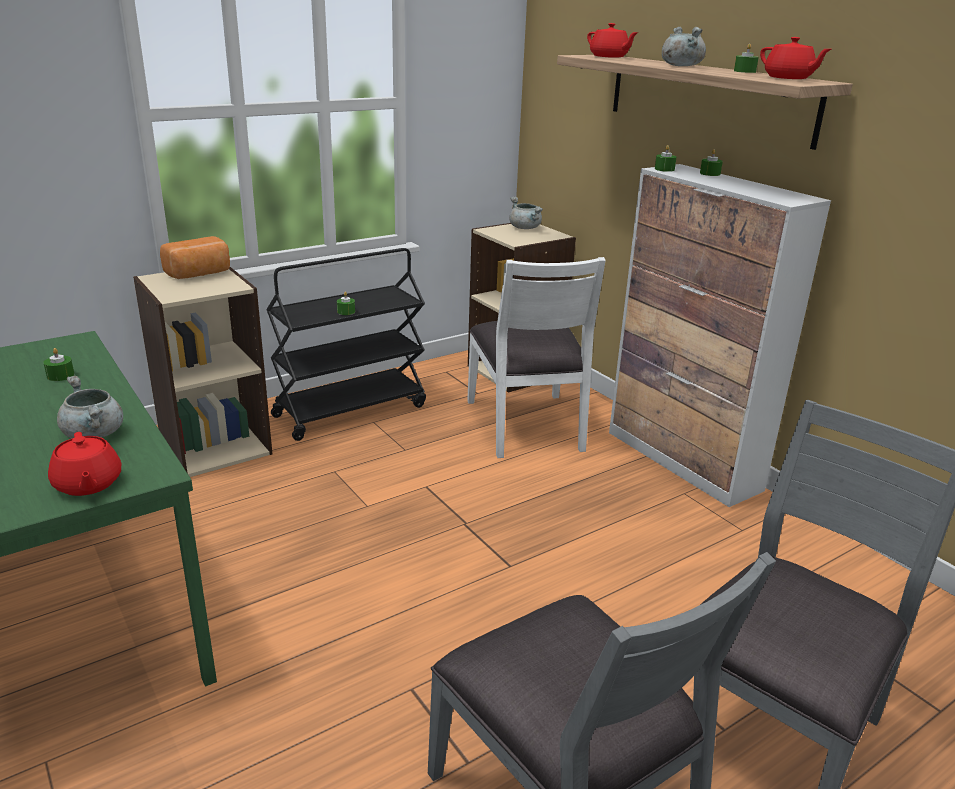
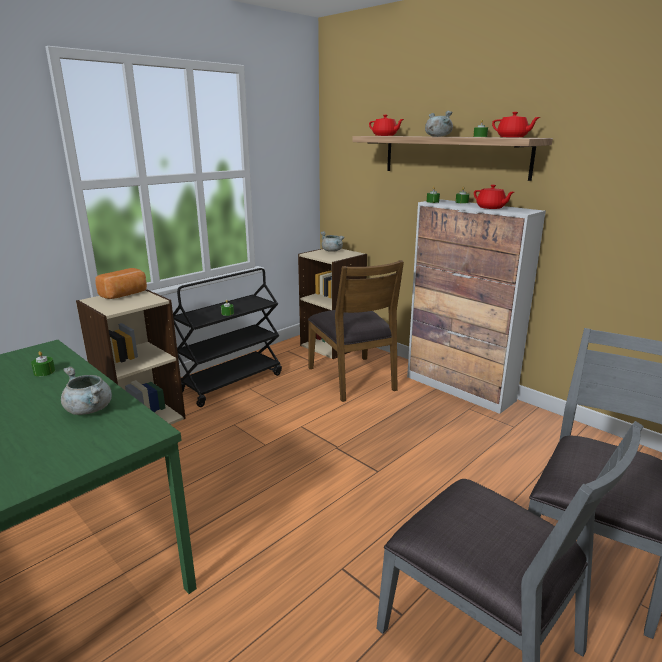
camera: 10 degrees left, 5 degrees down
(88, 484) = (100, 446): red teapot -> red teapot (491, 208)
(526, 425) = (353, 378): white chair -> brown chair

